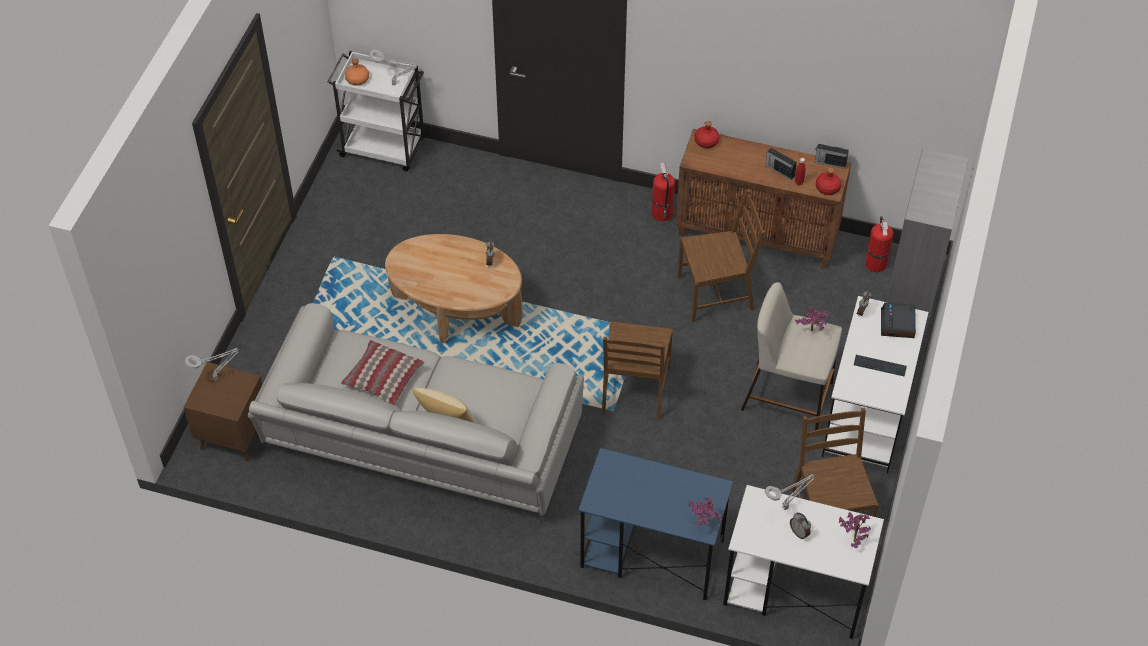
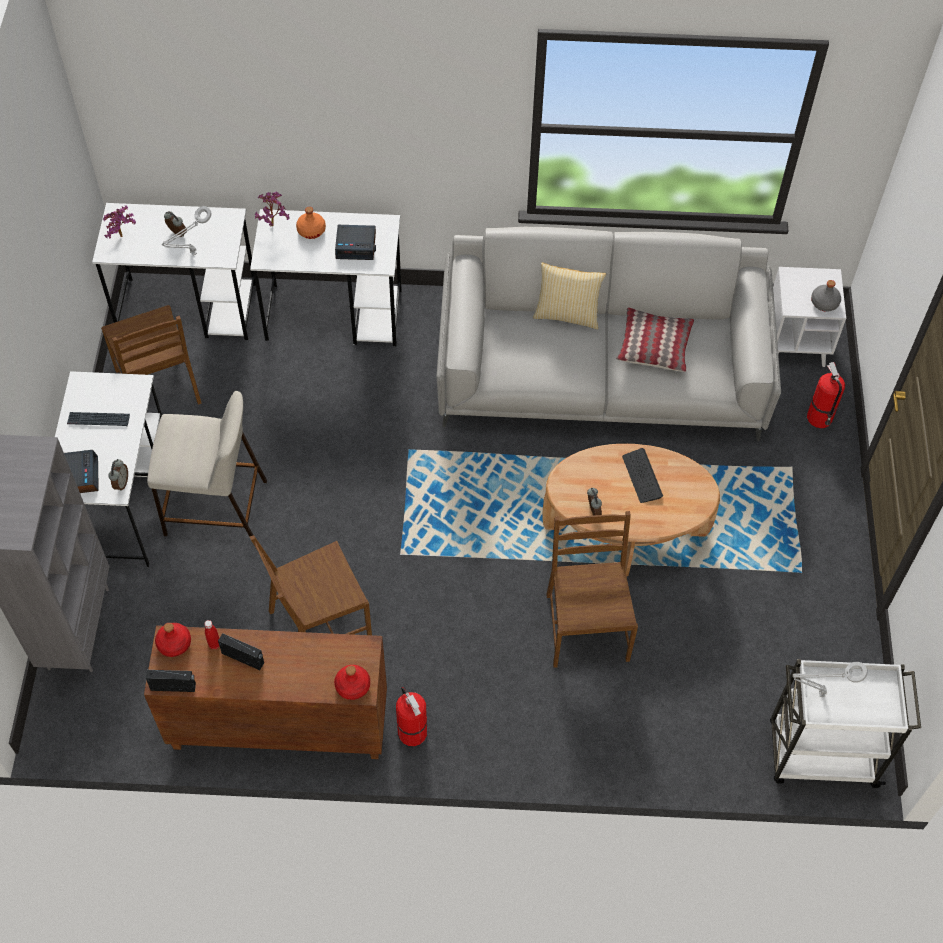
camera: 165 degrees right, 5 degrees up
(217, 378) = (824, 303): grey table lamp -> grey bottle
(233, 435) = (795, 344): brown side table -> white side table
(357, 79) = (876, 690): orange bottle -> orange bottle (311, 230)
(441, 278) = (642, 476): none -> keyboard
(628, 484) = (356, 245): none -> alarm clock
(635, 390) = (390, 479): brown chair -> brown chair (585, 626)
(651, 554) = (335, 315): blue desk -> white desk
(812, 332) = (182, 461): potted plant -> none
(875, 262) = (117, 716): fire extinguisher -> fire extinguisher (820, 418)

